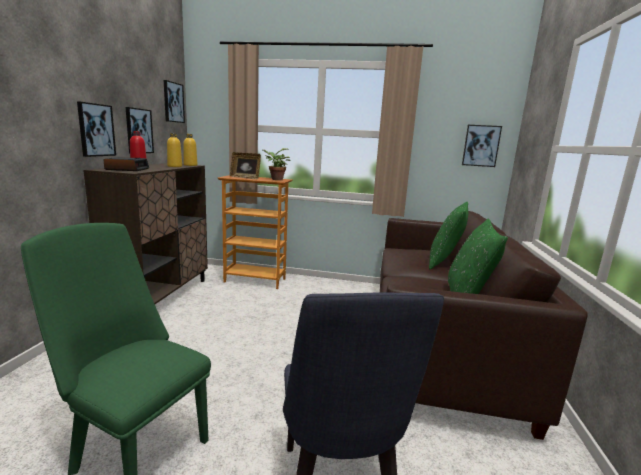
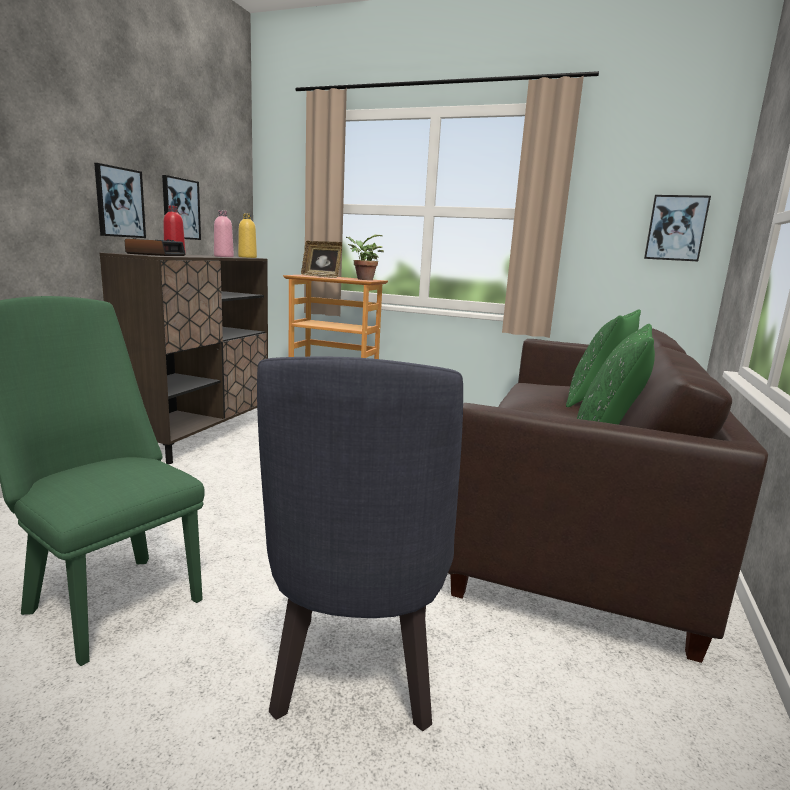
camera: 10 degrees right, 0 degrees up
(173, 102) = (232, 174): picture -> none
(174, 166) = (223, 256): yellow bottle -> pink bottle

